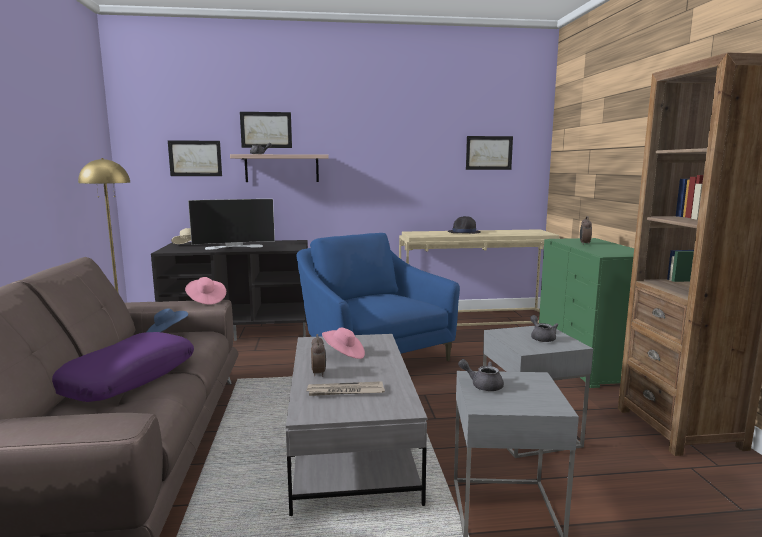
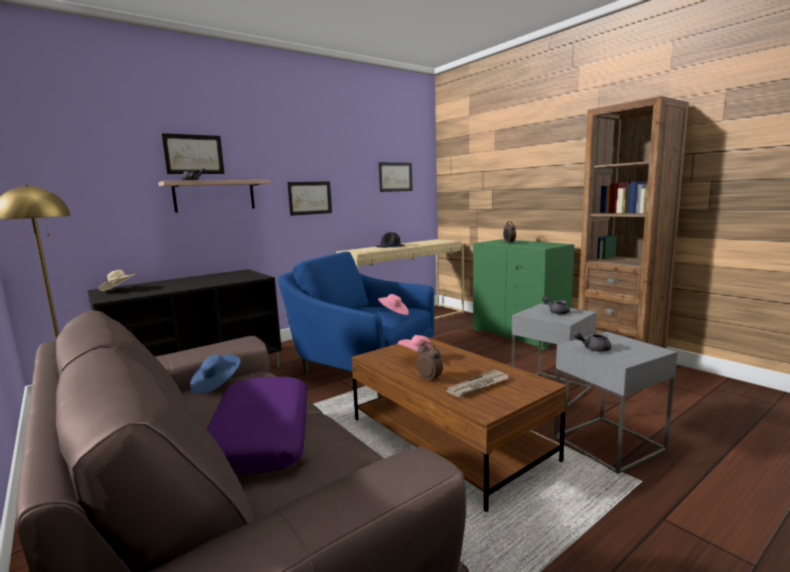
camera: 30 degrees left, 0 degrees up
(195, 158) = (108, 187): picture -> picture (310, 198)
(206, 300) = (232, 340): pink hat -> pink hat (394, 313)
(234, 246) = (185, 284): television -> none
(350, 444) = (448, 439): grey coffee table -> brown coffee table

